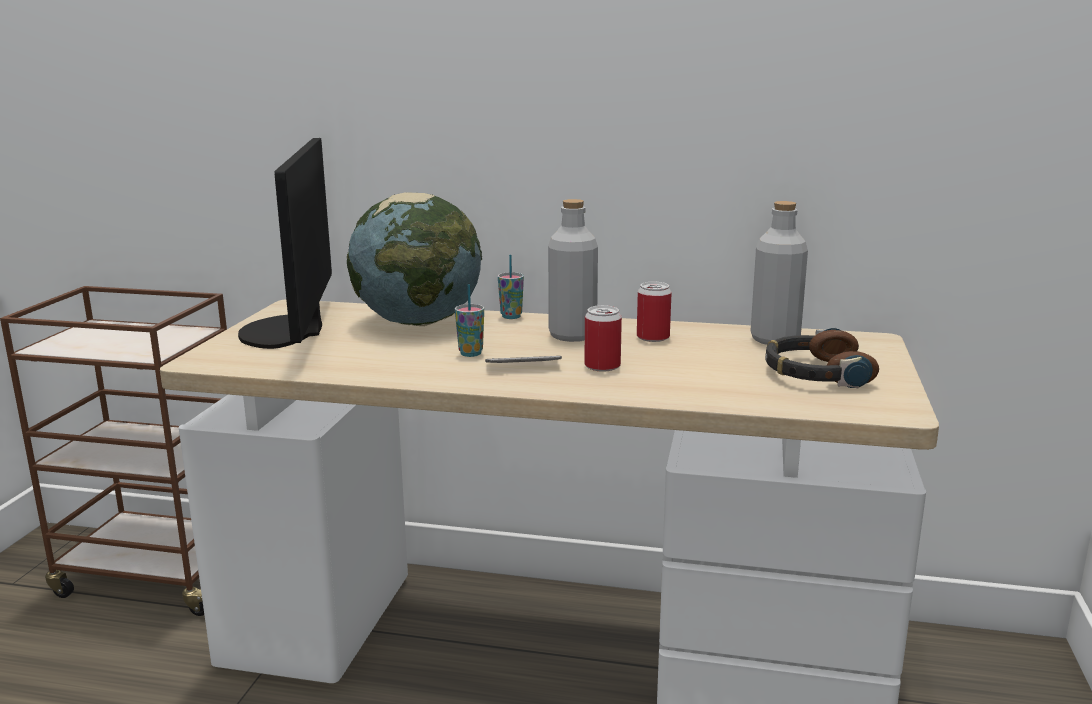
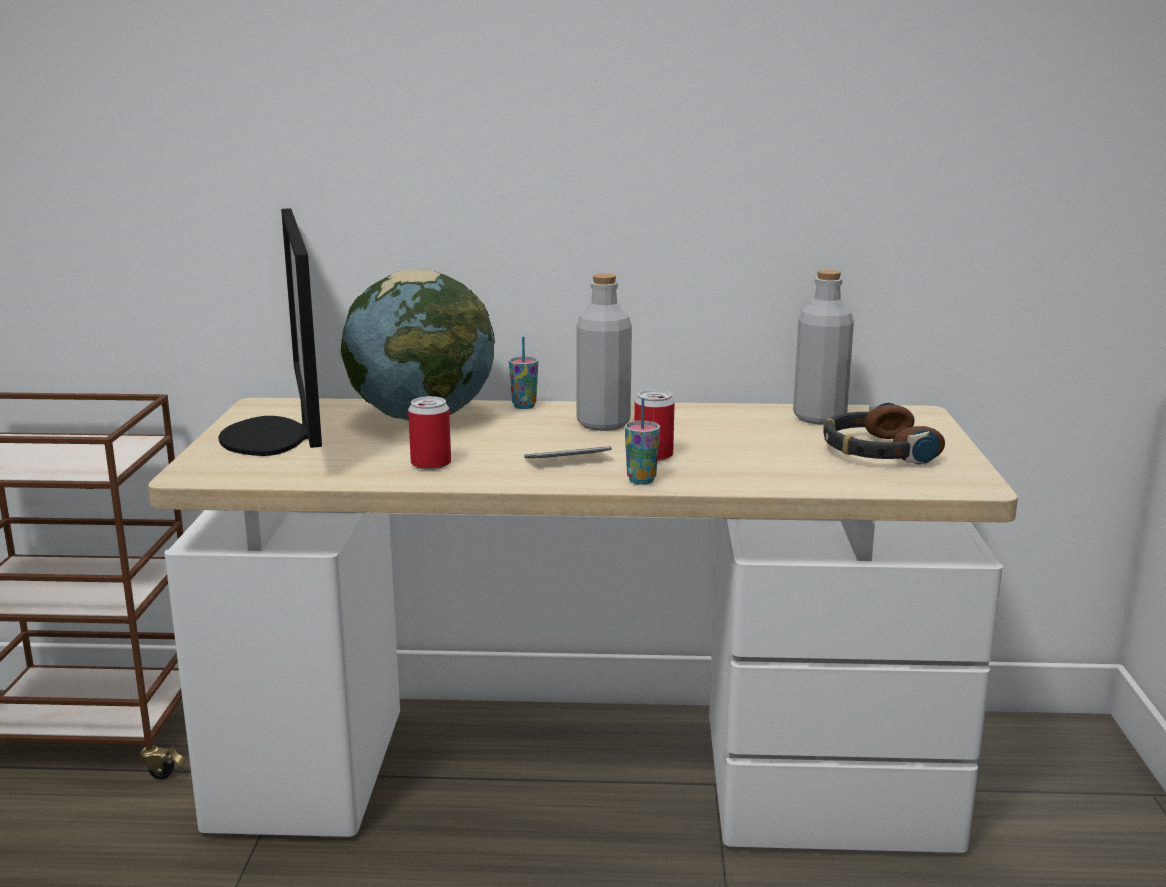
camera: 10 degrees left, 0 degrees up
(470, 353) = (502, 449): cup -> cup (641, 480)
(653, 337) = (691, 422): can -> can (431, 464)

